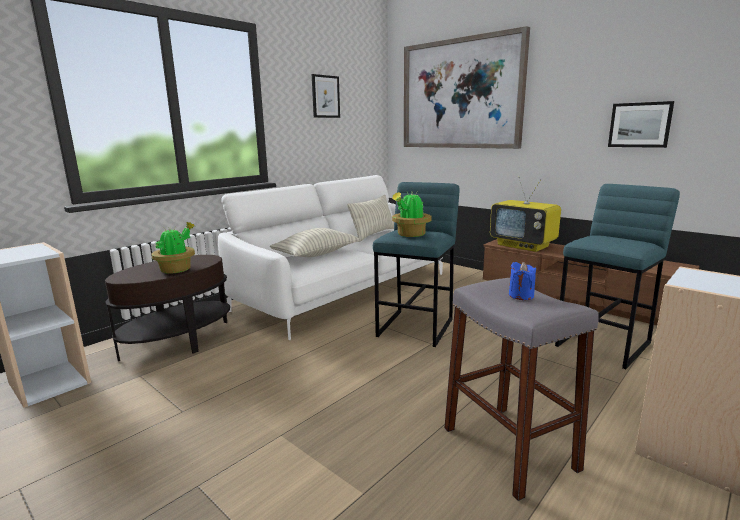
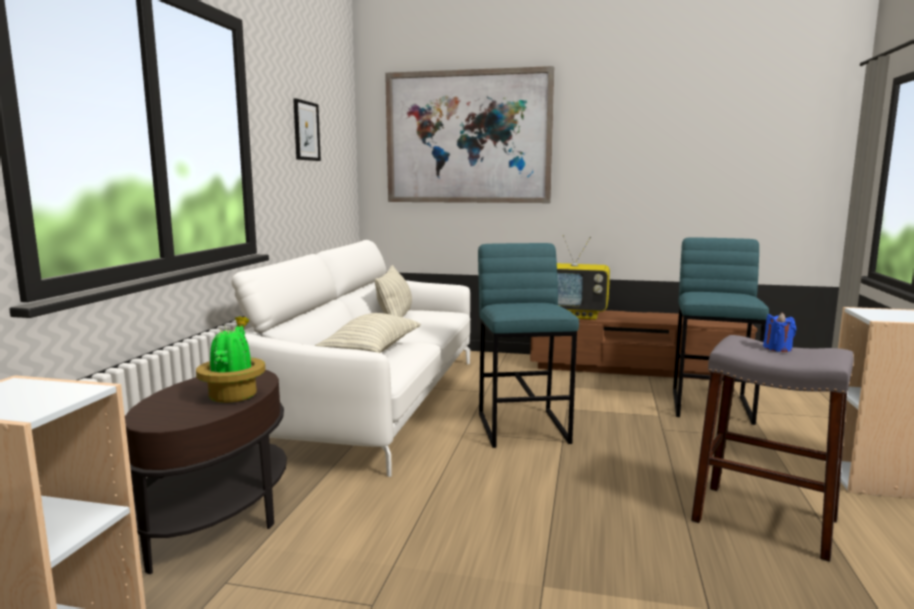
camera: 30 degrees left, 5 degrees down
(410, 235) = (532, 308): potted plant -> none
(639, 125) = (677, 178): picture -> none

